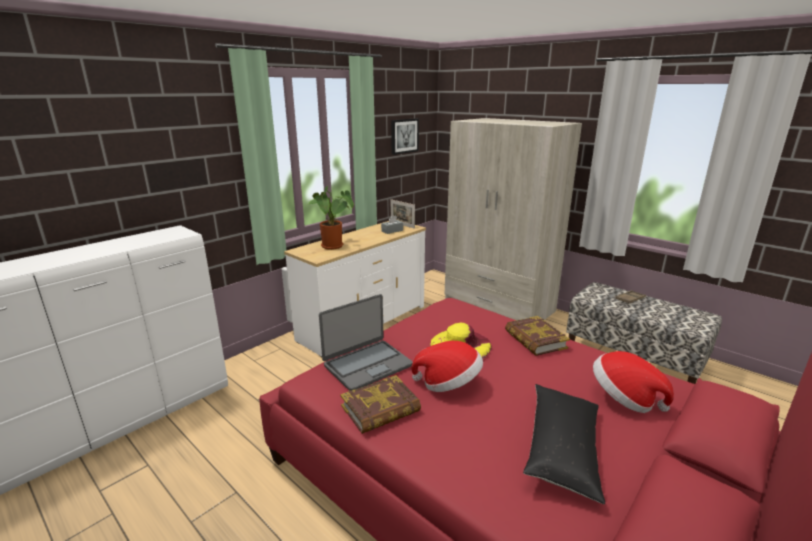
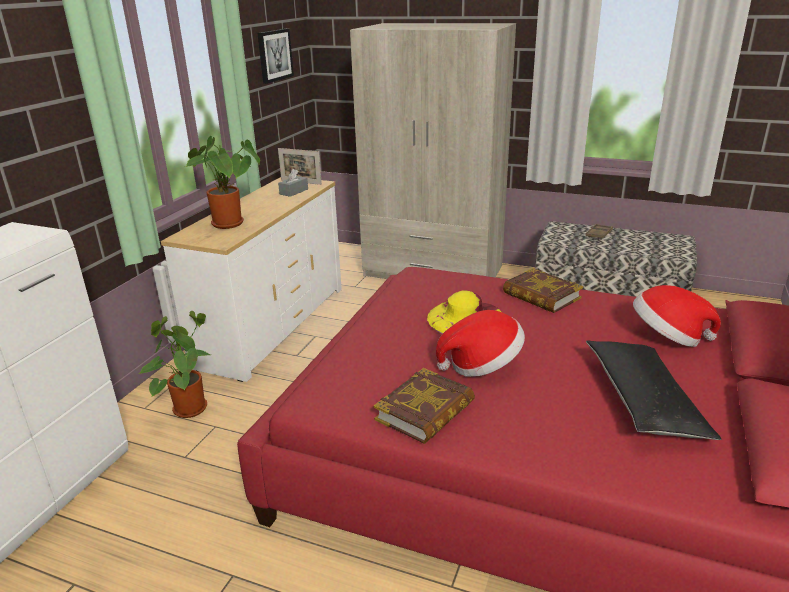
camera: 20 degrees left, 5 degrees up
(279, 366) = (188, 407): none -> potted plant
(367, 365) = (370, 366): laptop -> none

